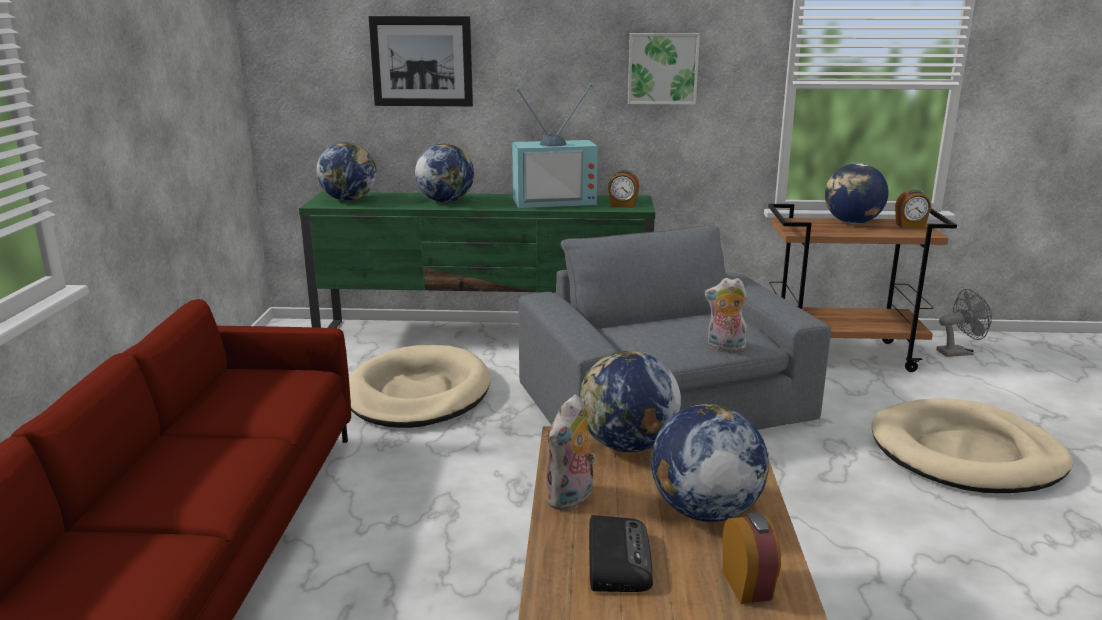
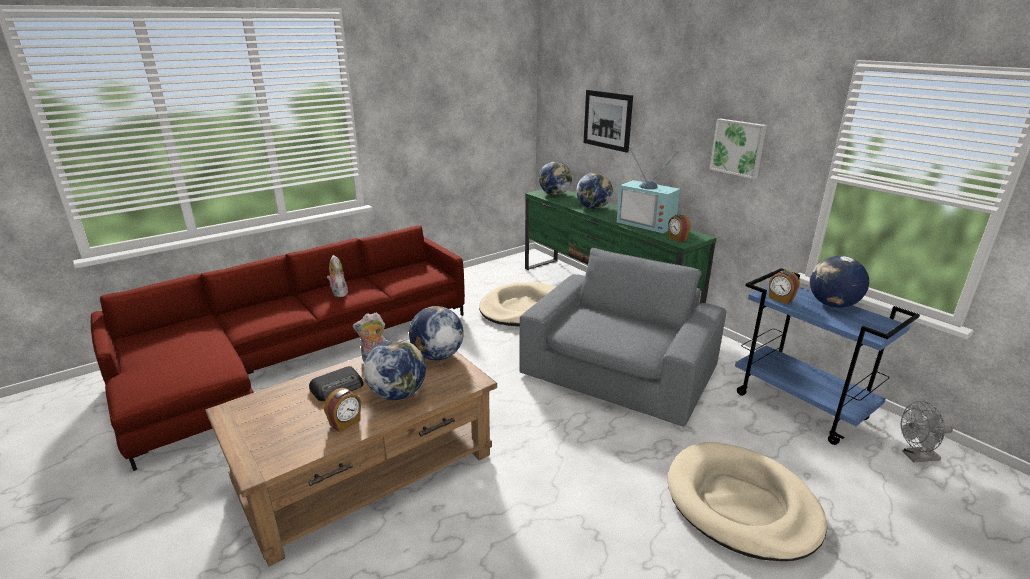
camera: 50 degrees right, 5 degrees up
(724, 347) = (614, 345): plush toy -> plush toy (338, 293)
(841, 355) = (801, 406): brown cart -> blue cart
(910, 226) = (877, 325): alarm clock -> alarm clock (780, 299)
(959, 352) = (916, 457): grey fan -> grey fan turned 135 degrees clockwise

